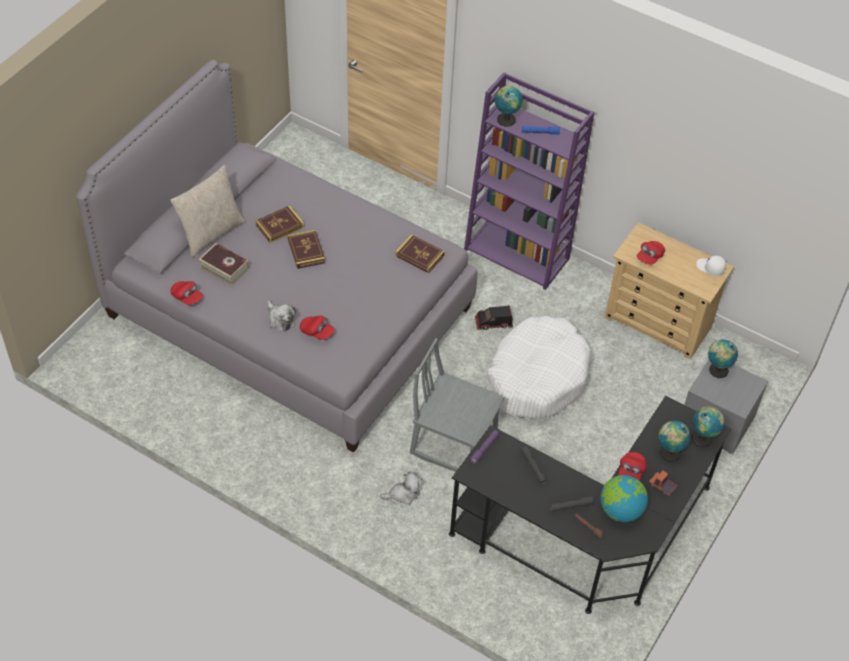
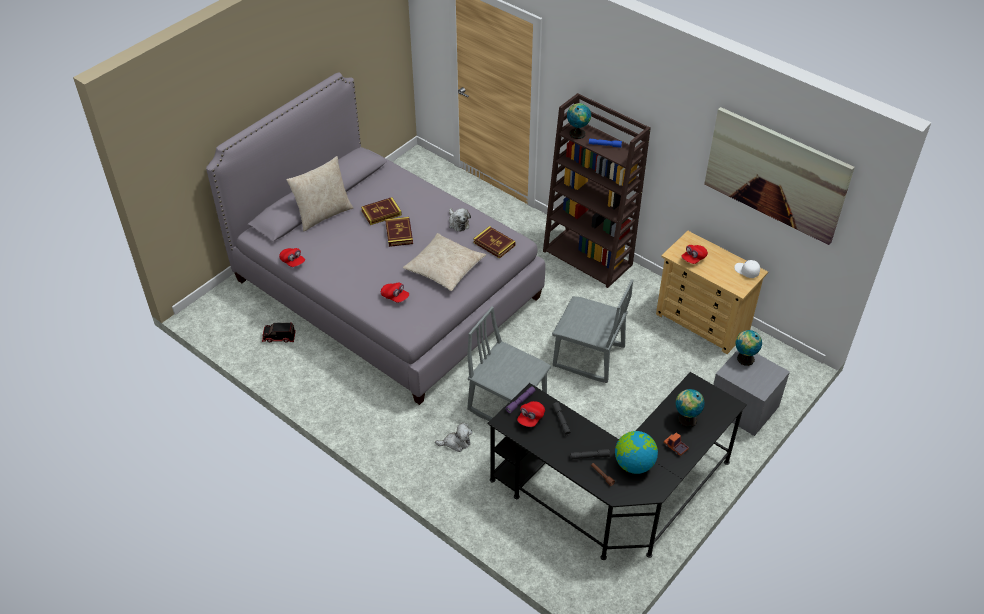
camera: 10 degrees right, 5 degrees down
(224, 268) = (328, 241): book -> none
(280, 319) = (366, 285): plush toy -> plush toy (458, 223)
(367, 291) = (444, 268): none -> beige pillow
(493, 323) = (558, 311): toy truck -> toy truck (279, 337)
(518, 254) = (588, 258): purple bookcase -> brown bookcase
(536, 377) = (588, 357): white dog bed -> grey chair
(631, 471) = (648, 432): red cap -> red cap (531, 418)
(703, 438) = (719, 410): globe -> none
(744, 164) = (776, 174): none -> picture

